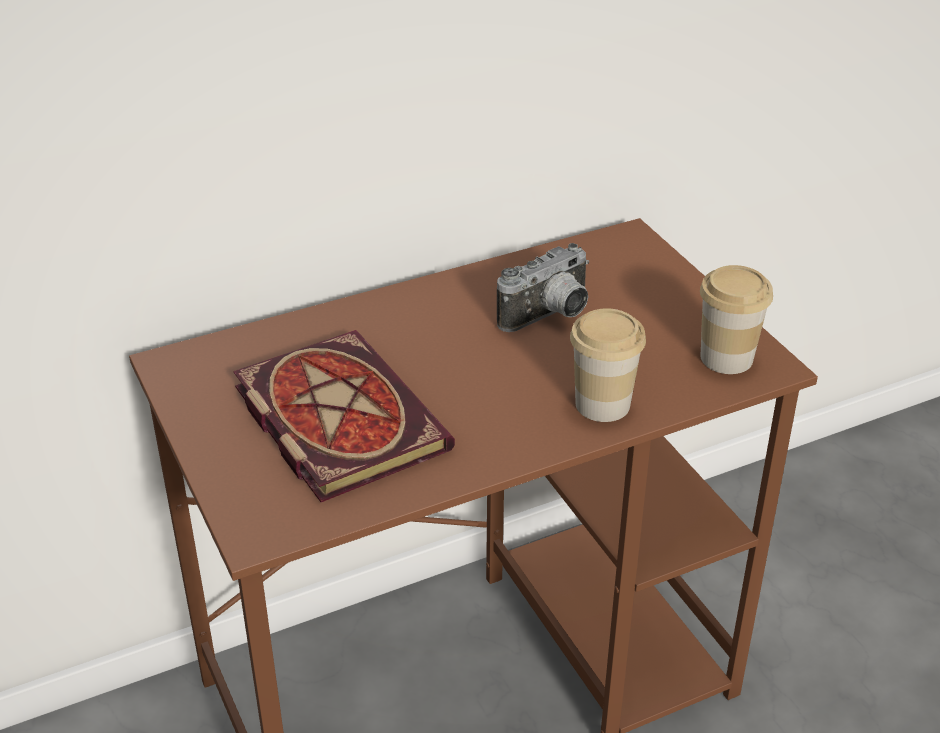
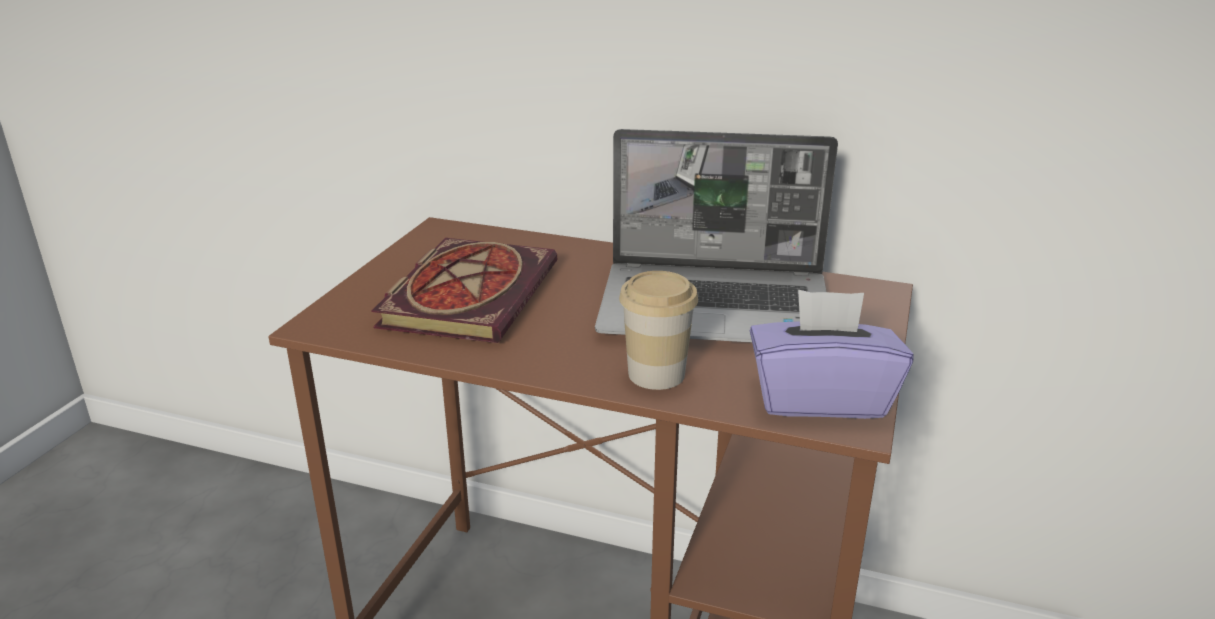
camera: 45 degrees right, 10 degrees down
(550, 317) = (718, 308): camera -> laptop
(726, 358) = (820, 398): cup -> purple tissue box

